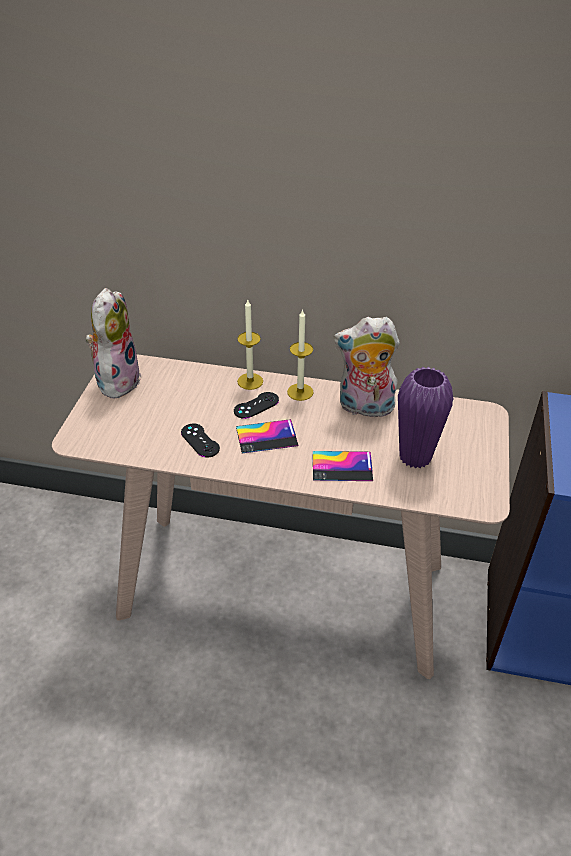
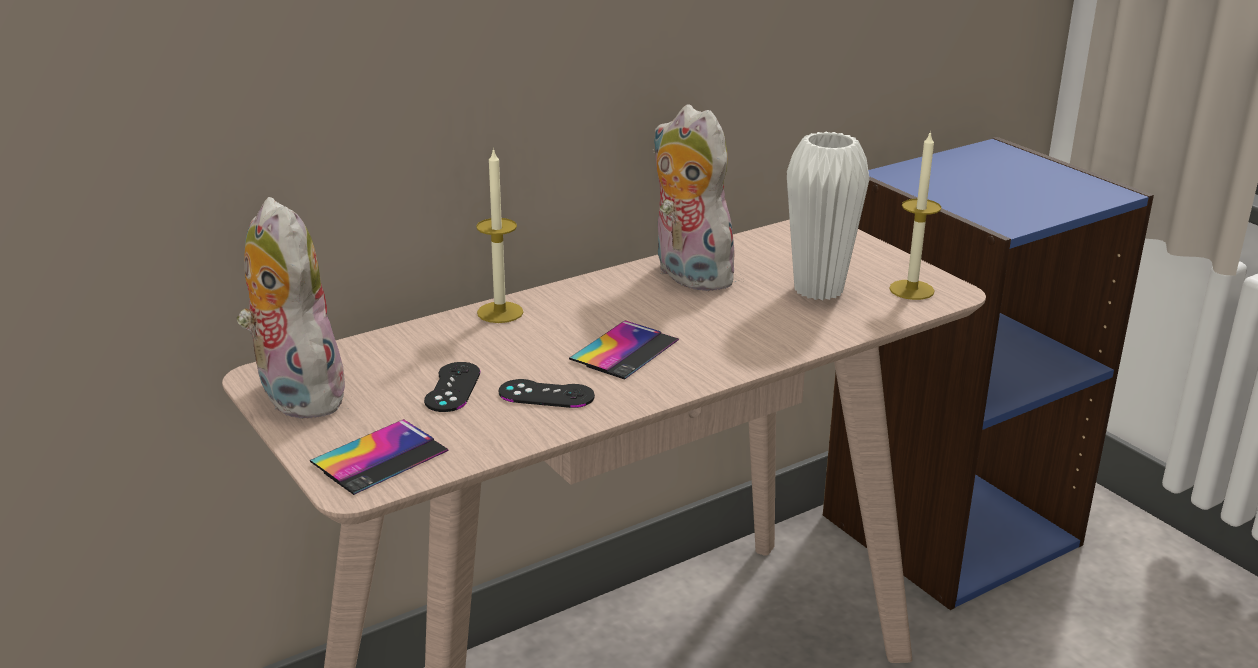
camera: 45 degrees left, 15 degrees down
(256, 405) = (554, 330): black game controller -> black game controller (452, 387)
(300, 392) = (584, 294): candle -> candle (911, 290)
(342, 466) = (761, 333): phone -> phone (379, 457)
(364, 408) = (687, 275): plush toy -> plush toy turned 90 degrees clockwise
(415, 457) = (818, 290): purple vase -> white vase

